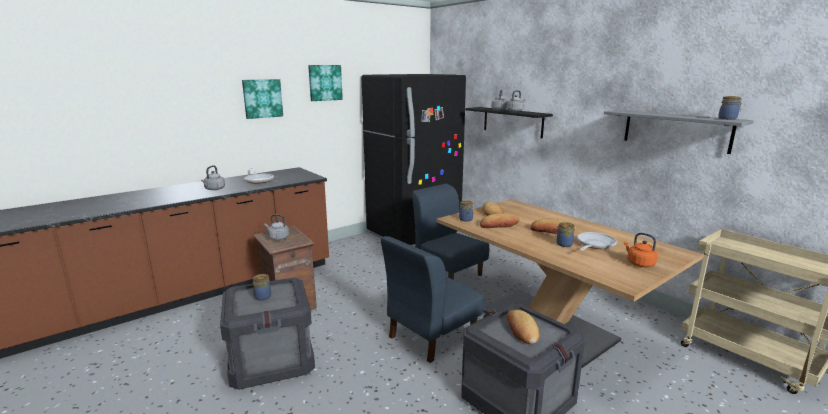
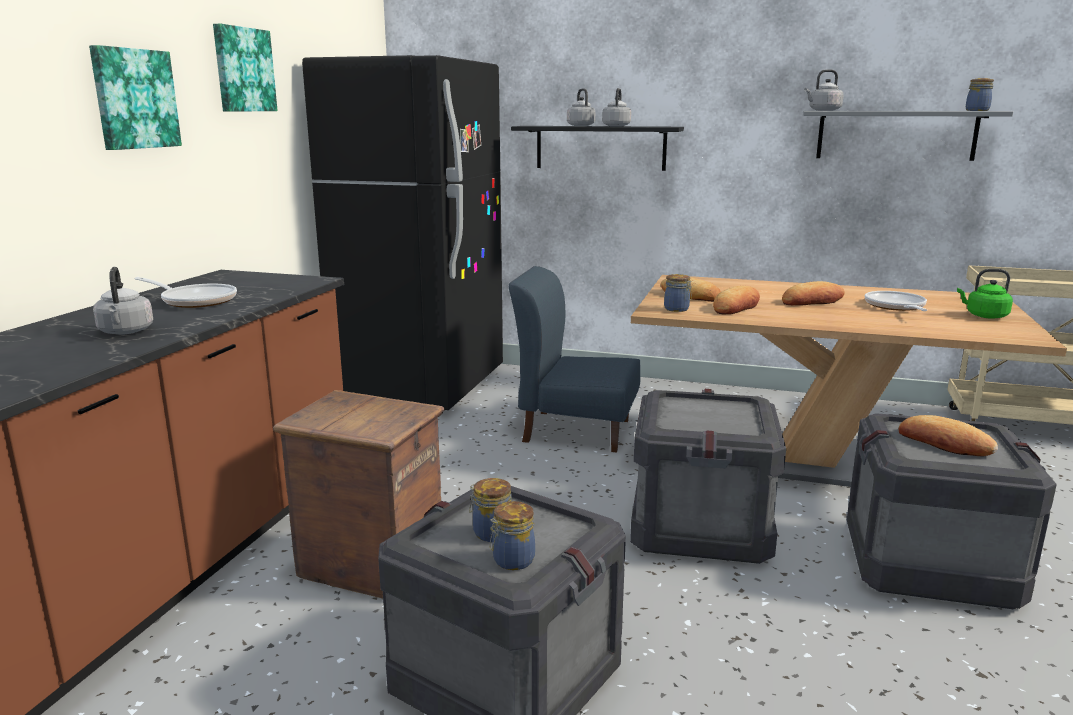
camera: 35 degrees left, 0 degrees up
(278, 238) = (353, 417): grey kettle -> grey kettle (823, 110)
(431, 336) = (698, 527): blue chair -> crate
(563, 244) = (866, 313): jar -> jar (512, 561)
(639, 263) = (984, 316): orange kettle -> green kettle

